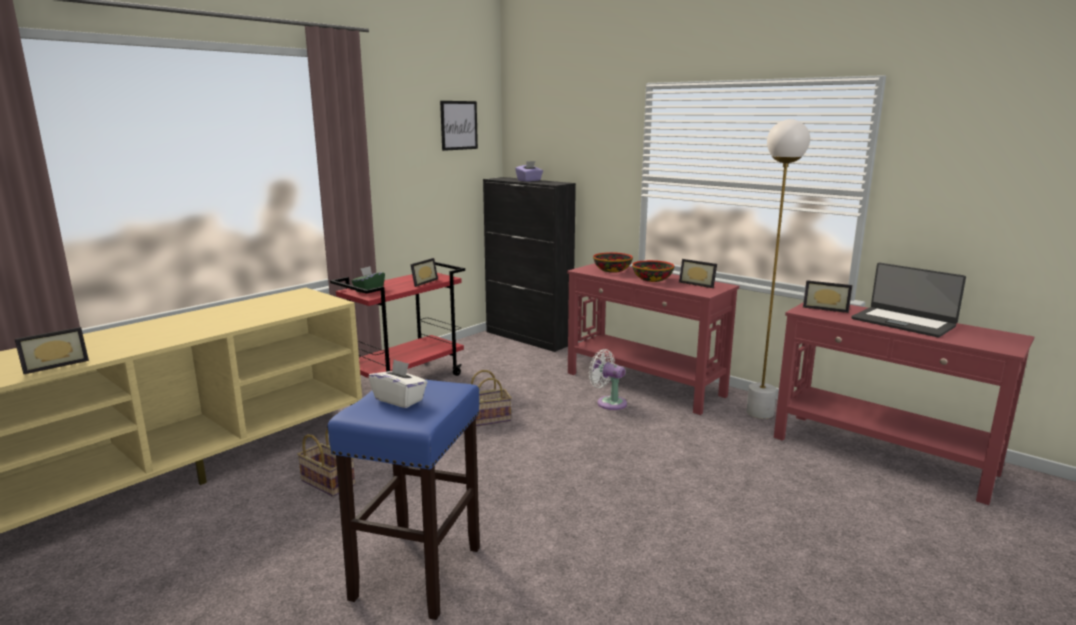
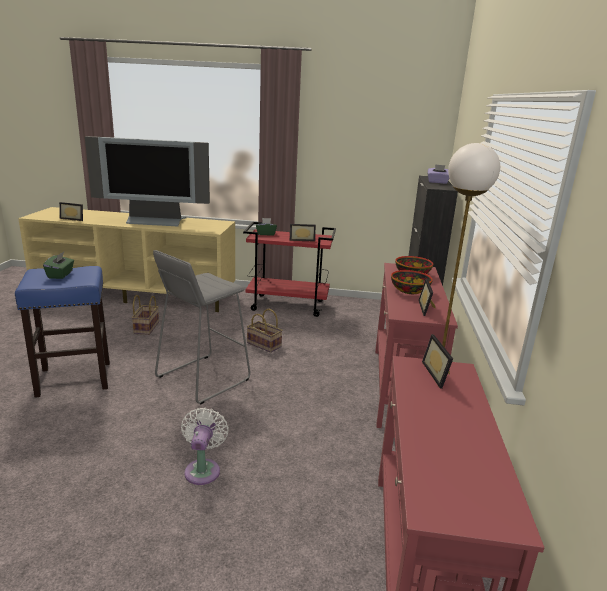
camera: 55 degrees right, 5 degrees up
(214, 320) = (156, 222): none -> television
(399, 400) = (61, 275): white tissue box -> green tissue box
(459, 125) = (401, 127): picture -> none
(525, 474) = (202, 378): none -> grey stool
(609, 402) = (345, 380): white fan -> white fan (203, 469)
(903, 322) = (452, 426): laptop -> none

